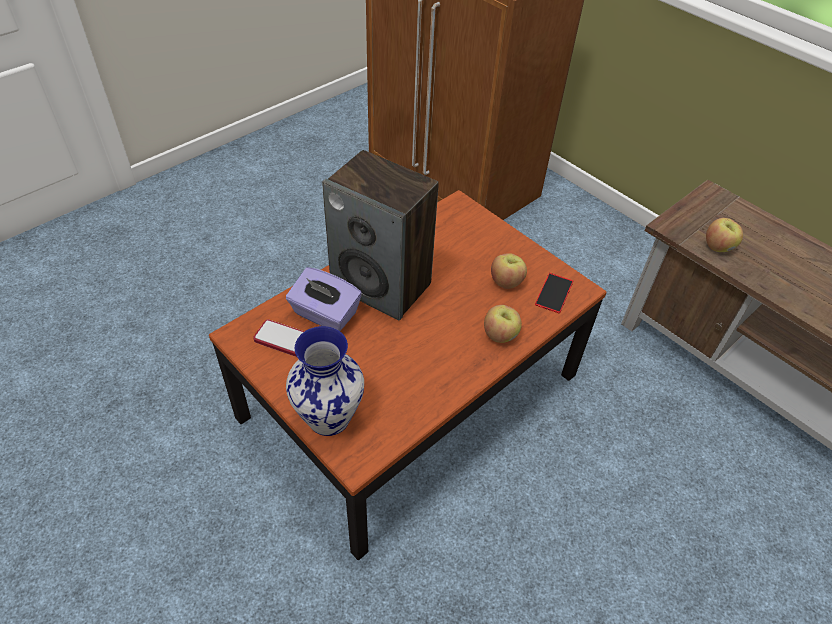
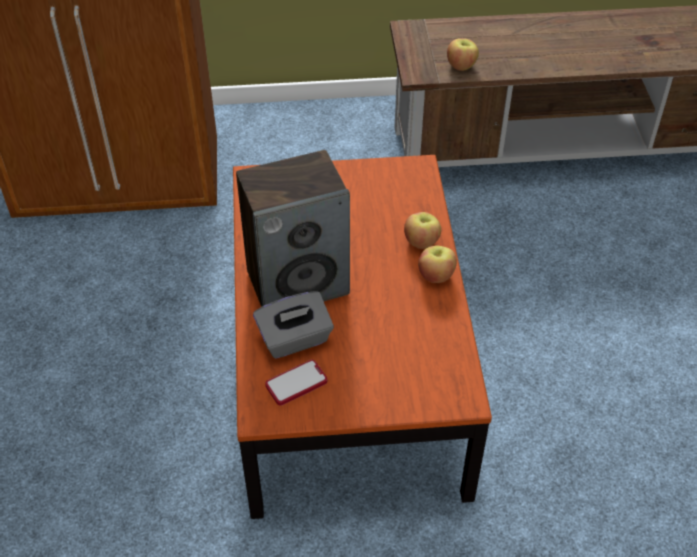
camera: 50 degrees left, 0 degrees up
(325, 314) = (295, 339): purple tissue box -> grey tissue box
(328, 416) = (408, 395): vase -> none
(506, 282) = (371, 203): apple -> apple (436, 275)
(554, 293) = (409, 184): phone -> none

